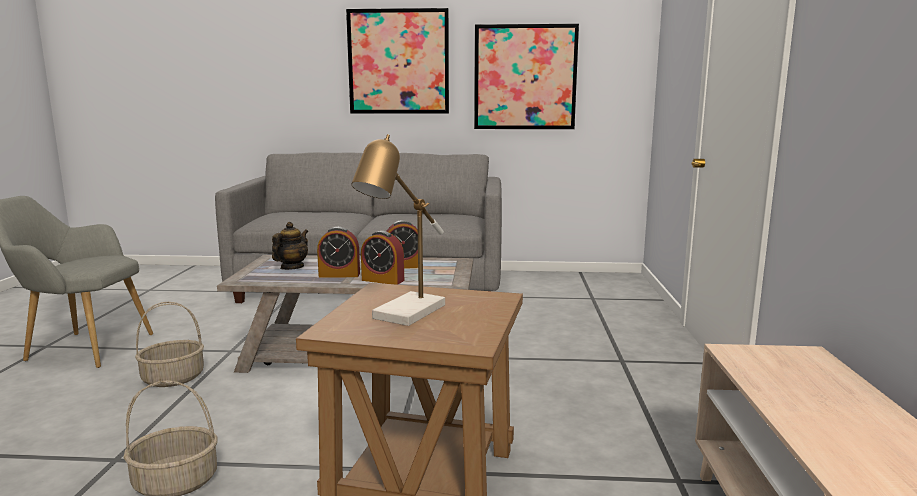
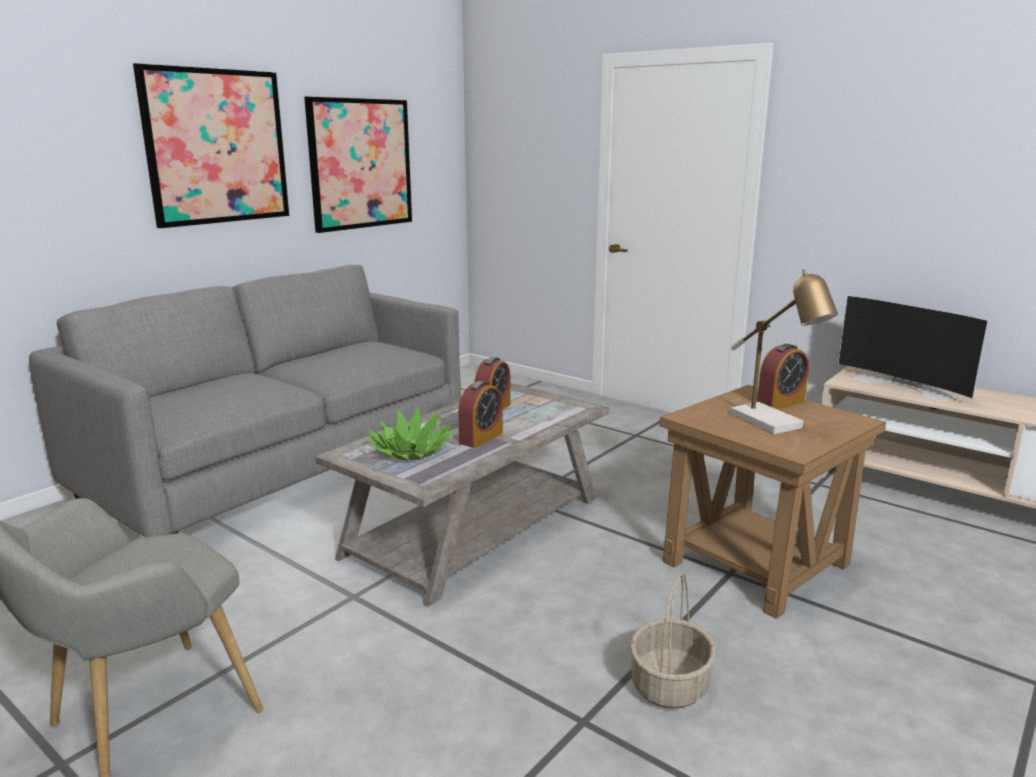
camera: 55 degrees left, 5 degrees up
(174, 378) = (390, 651): basket -> none
(291, 267) = (411, 452): teapot -> potted plant
(383, 280) = (532, 426): alarm clock -> alarm clock (780, 403)
(807, 386) = (905, 386): none -> television

